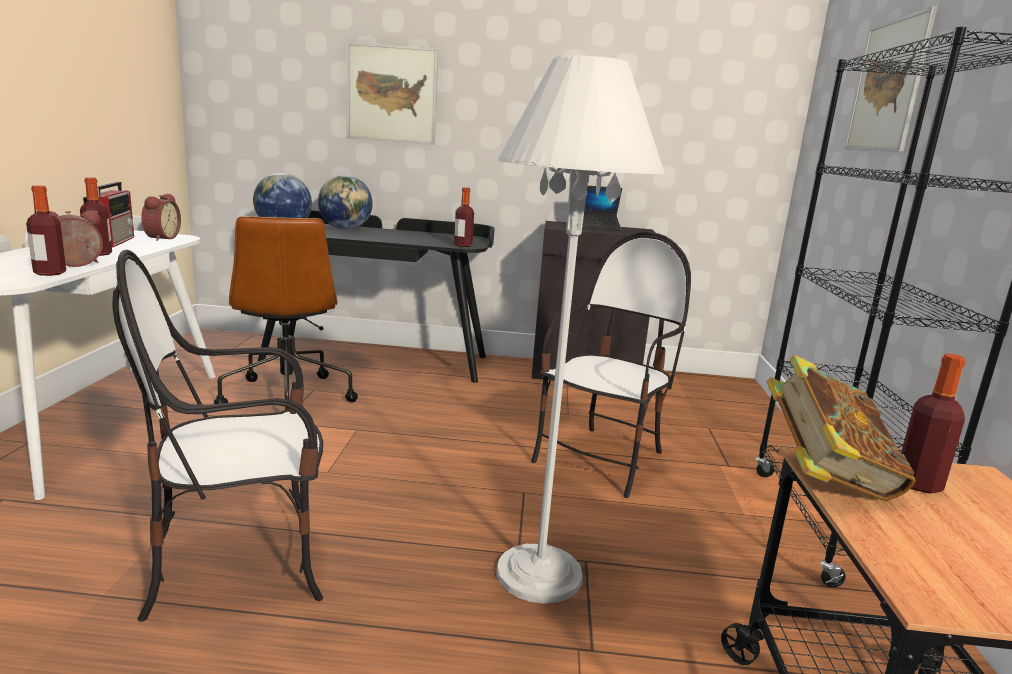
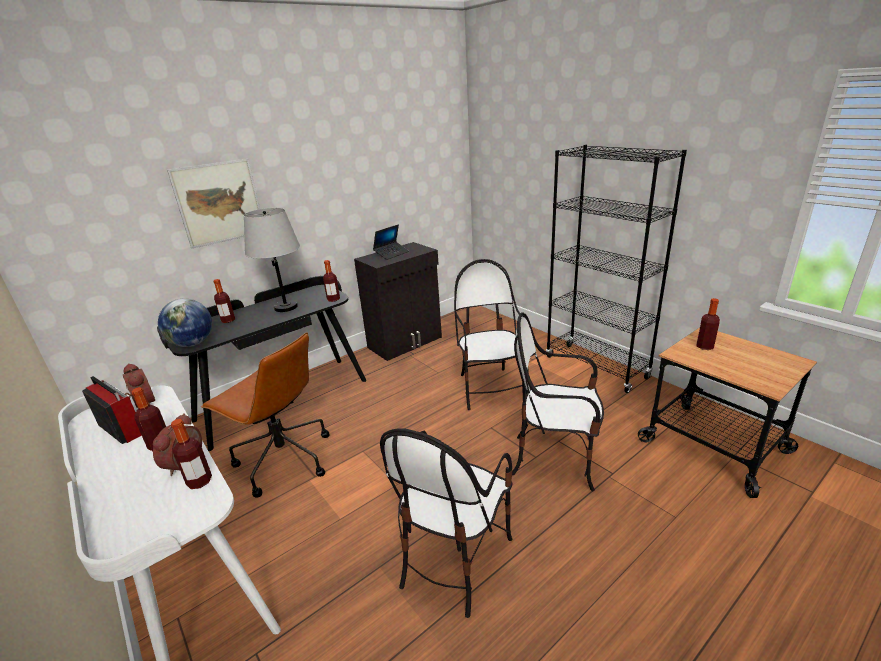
camera: 40 degrees left, 10 degrees up
(345, 229) = (228, 320): globe -> bottle
(409, 237) = (285, 307): none -> grey table lamp
(539, 574) = (555, 459): white floor lamp -> chair
(825, 477) = (688, 360): book -> none
(887, 86) = (545, 147): picture -> none

